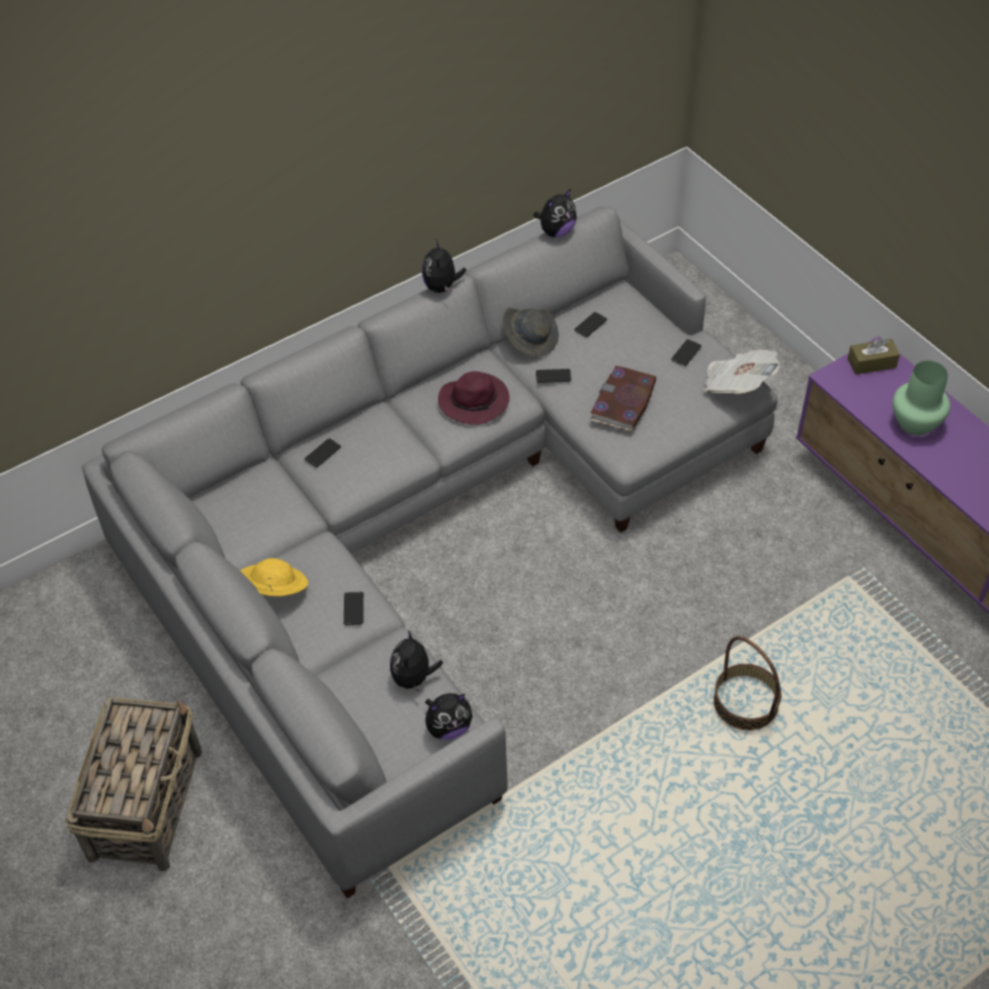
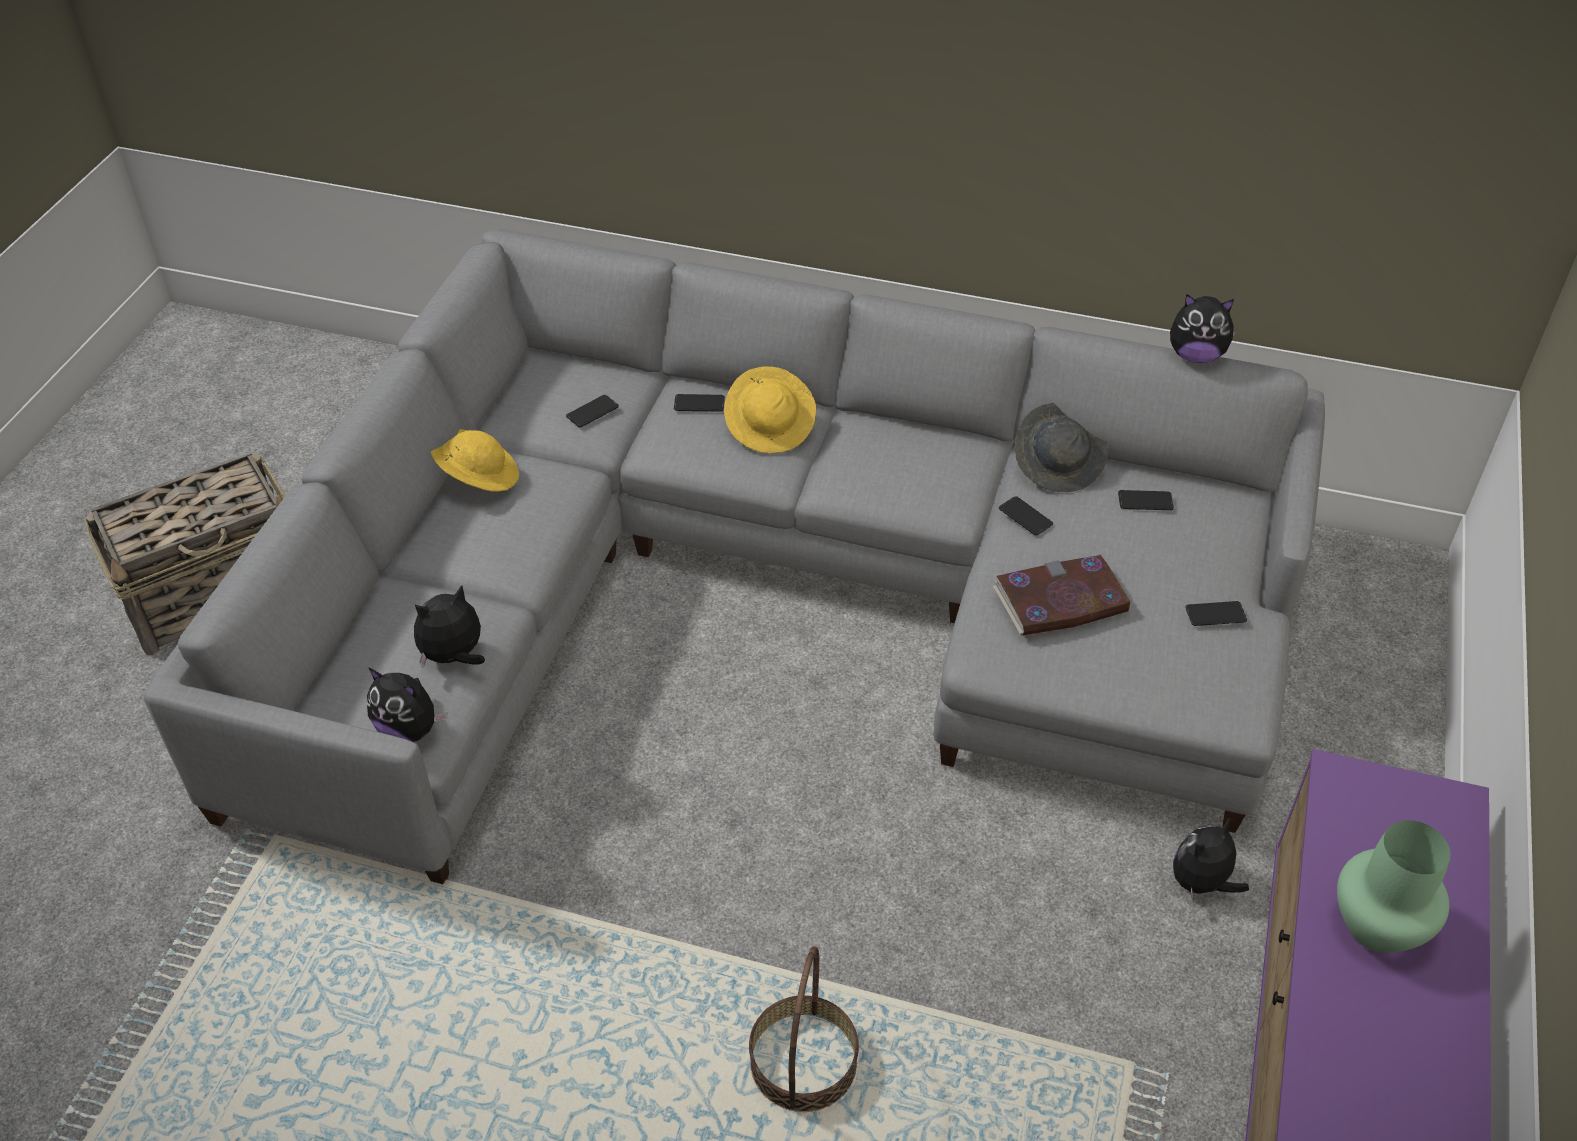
camera: 50 degrees right, 5 degrees down
(353, 609) = (507, 551): phone -> phone (592, 412)
(377, 434) = (771, 427): none -> yellow hat
(442, 287) = (986, 319): plush toy -> plush toy (1201, 884)
(475, 401) = (907, 474): purple hat -> none
(737, 384) = (1229, 697): newspaper -> none
(871, 363) = (1426, 808): brown tissue box -> none

